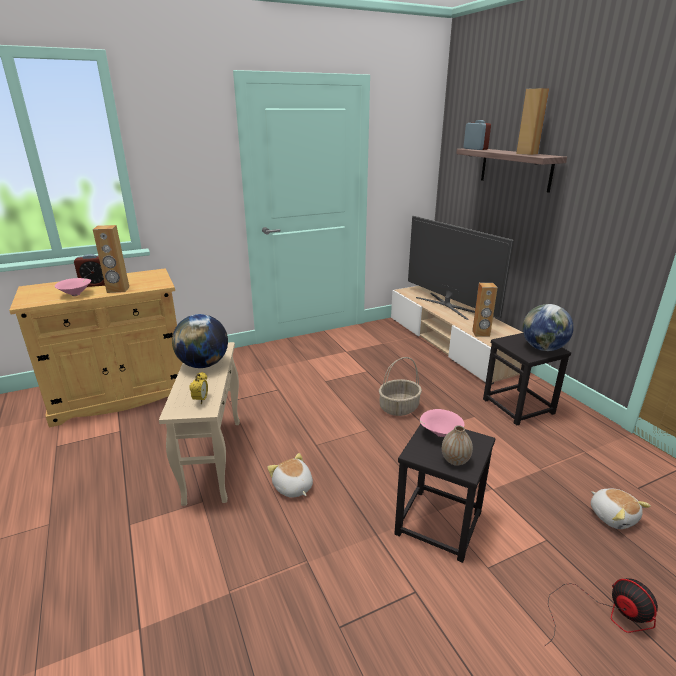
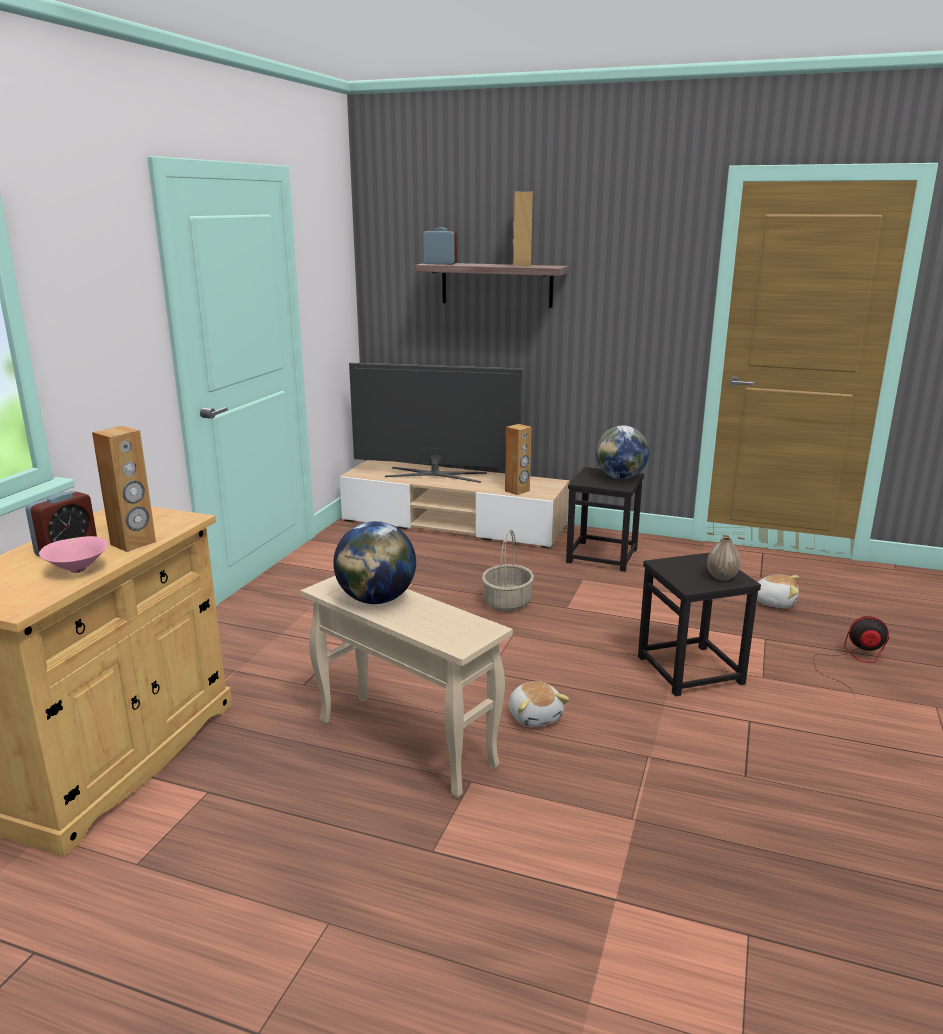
camera: 45 degrees left, 5 degrees down
(201, 400) = (462, 625): alarm clock -> none
(292, 487) = (535, 716): plush toy -> plush toy turned 120 degrees counterclockwise
(439, 434) = (678, 566): pink bowl -> none

